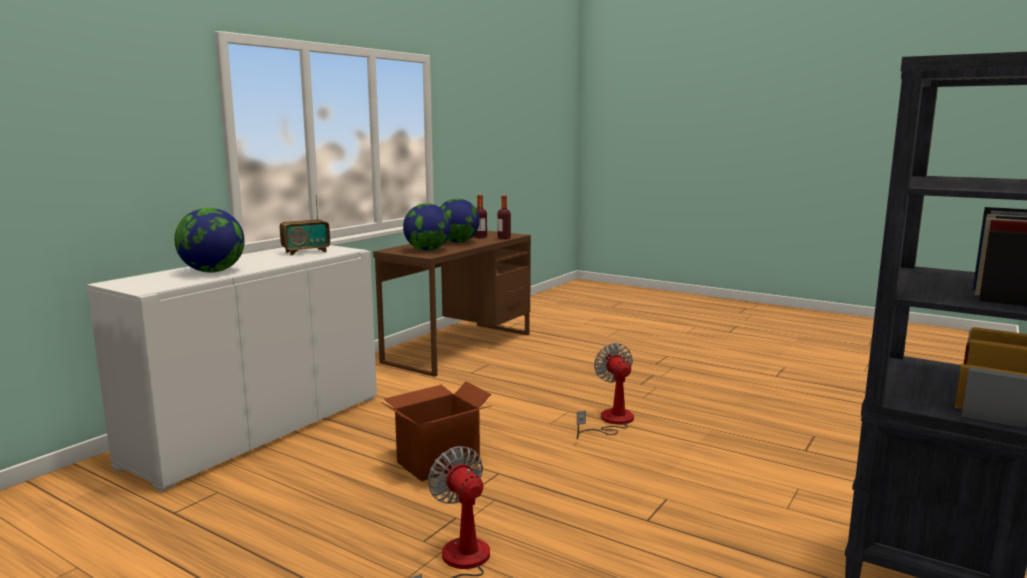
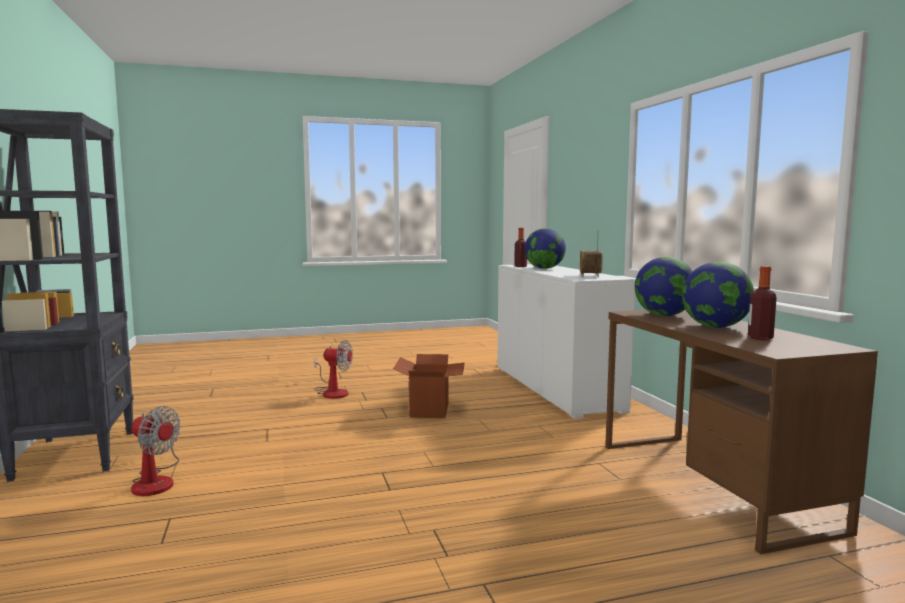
camera: 130 degrees right, 5 degrees down
(504, 238) = (740, 343): bottle -> bottle (520, 266)
(610, 422) = (382, 471): fan -> fan (156, 481)

